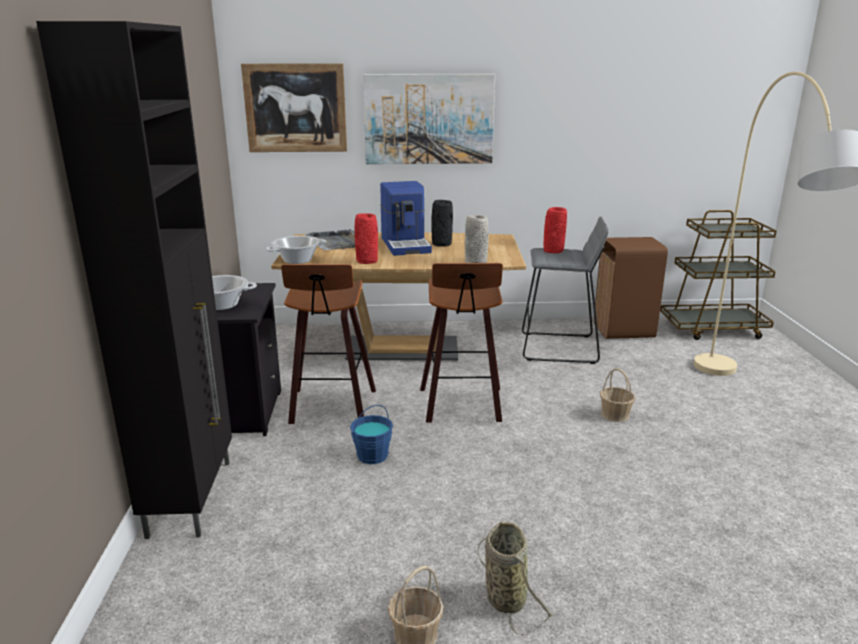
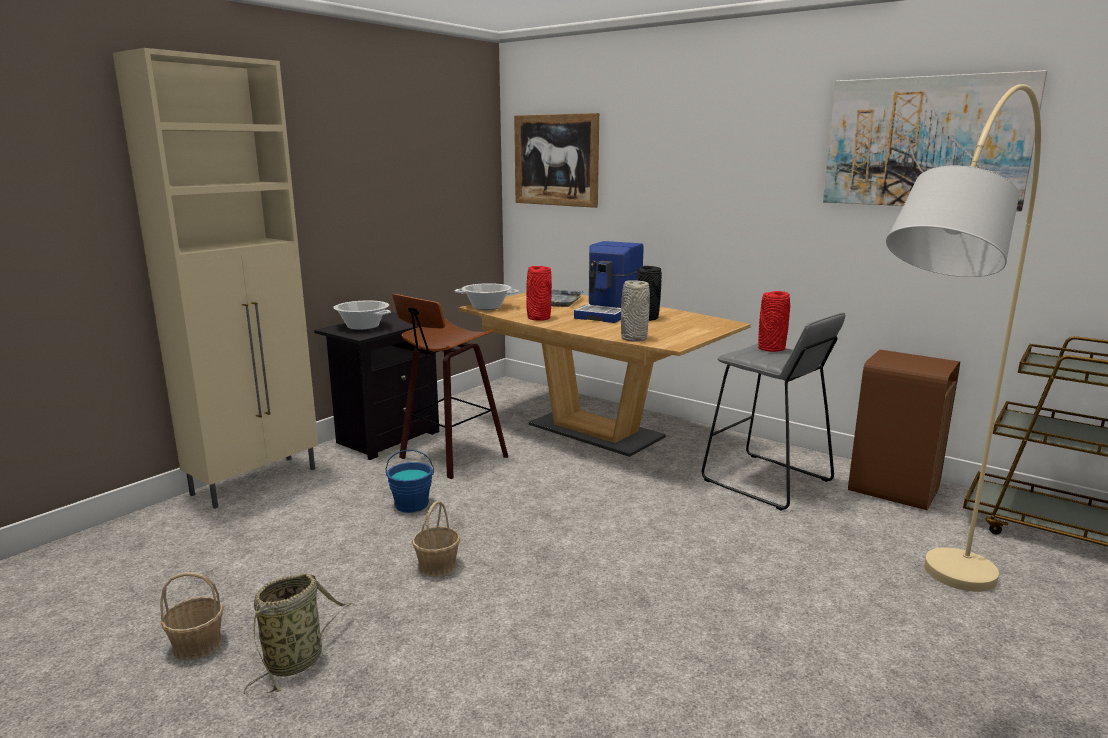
camera: 40 degrees right, 5 degrees down
(192, 496) = (257, 481): black cabinet -> beige cabinet
(429, 119) = (679, 175): picture -> picture (925, 142)
(462, 406) = (558, 497): stool -> none
(615, 414) = (705, 567): basket -> basket (438, 565)

